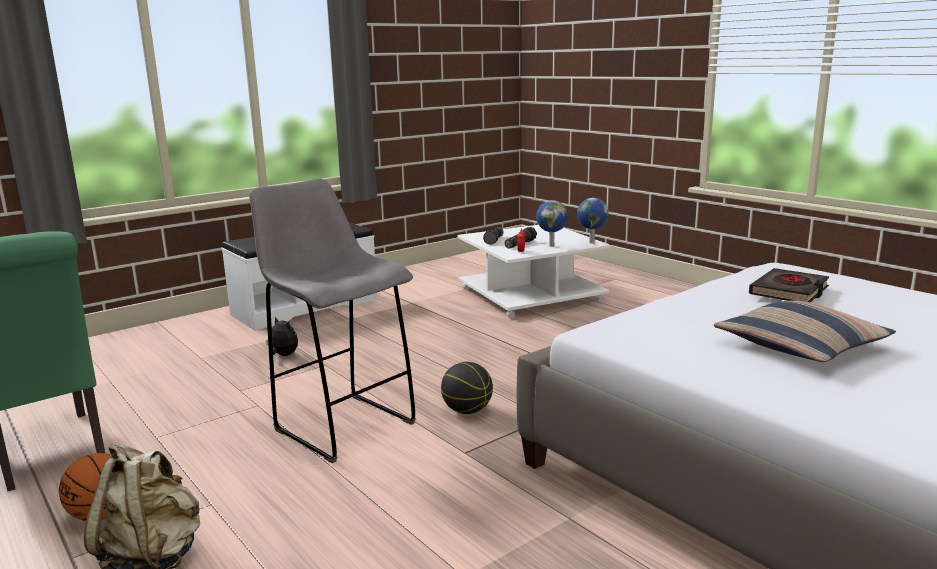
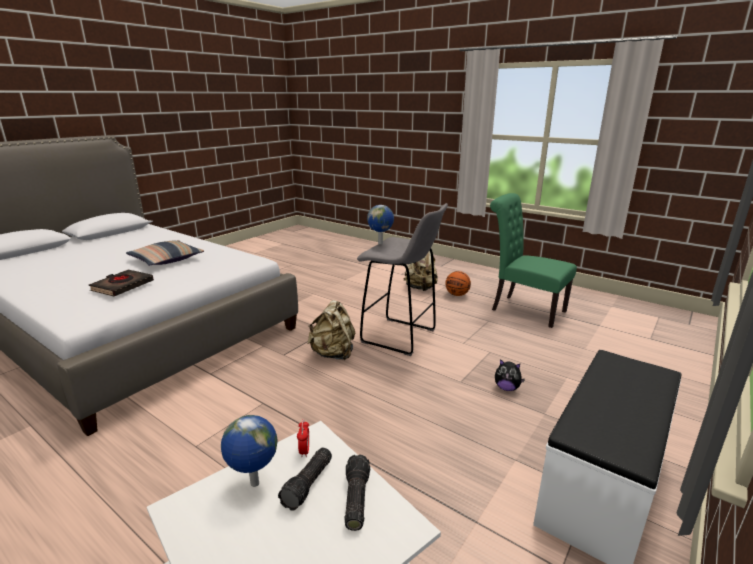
camera: 165 degrees right, 5 degrees up
(467, 410) = (333, 354): basketball -> beige backpack
(591, 242) = (179, 511): globe -> globe (381, 243)

